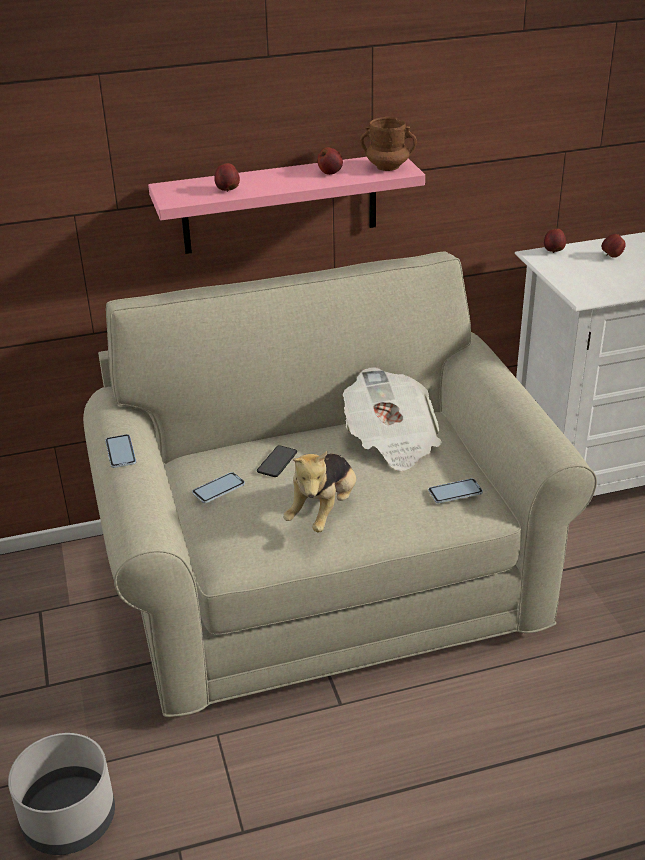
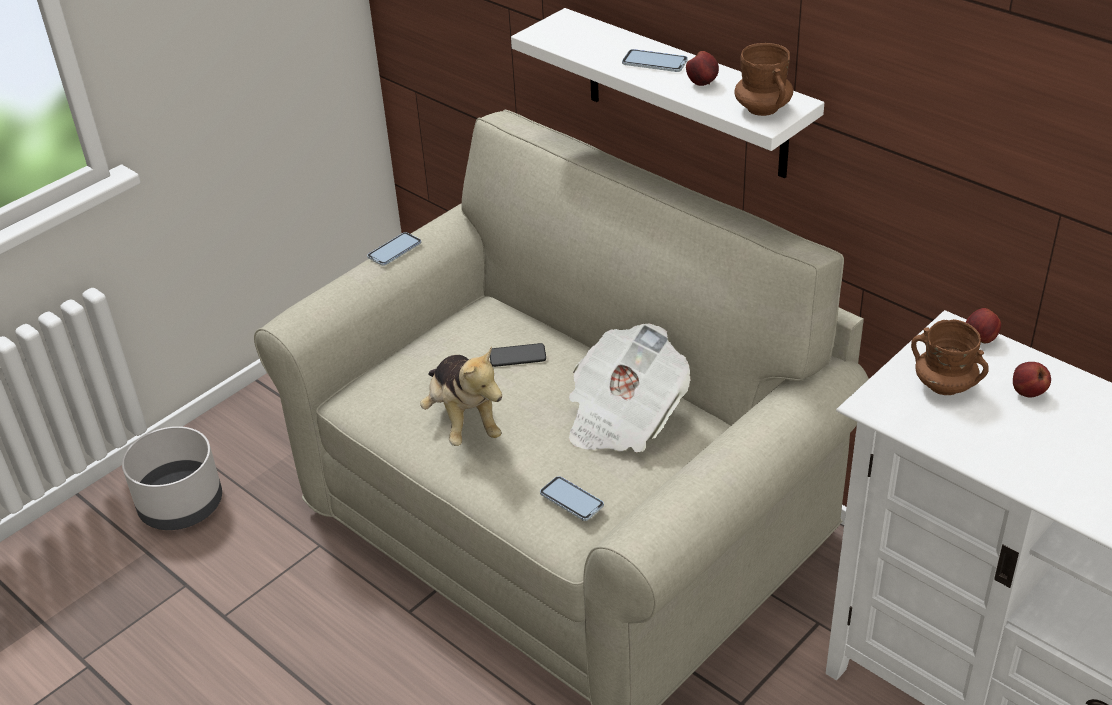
camera: 60 degrees right, 5 degrees up
(218, 489) = (446, 341): phone -> phone (654, 62)
(227, 190) = (591, 49): apple -> none
(280, 204) = (685, 94): pink shelf -> white shelf
(323, 511) = (463, 420): plush toy -> plush toy turned 105 degrees counterclockwise
(585, 274) = (943, 385): none -> brown mug

